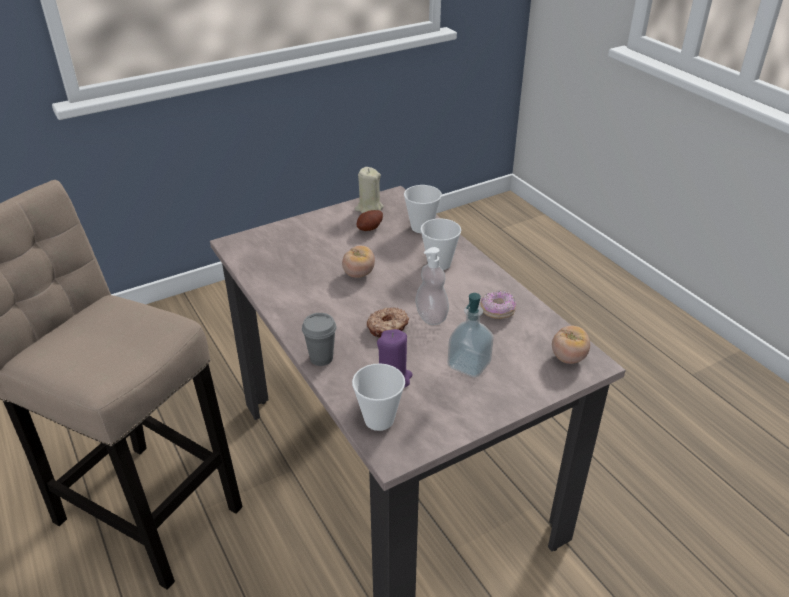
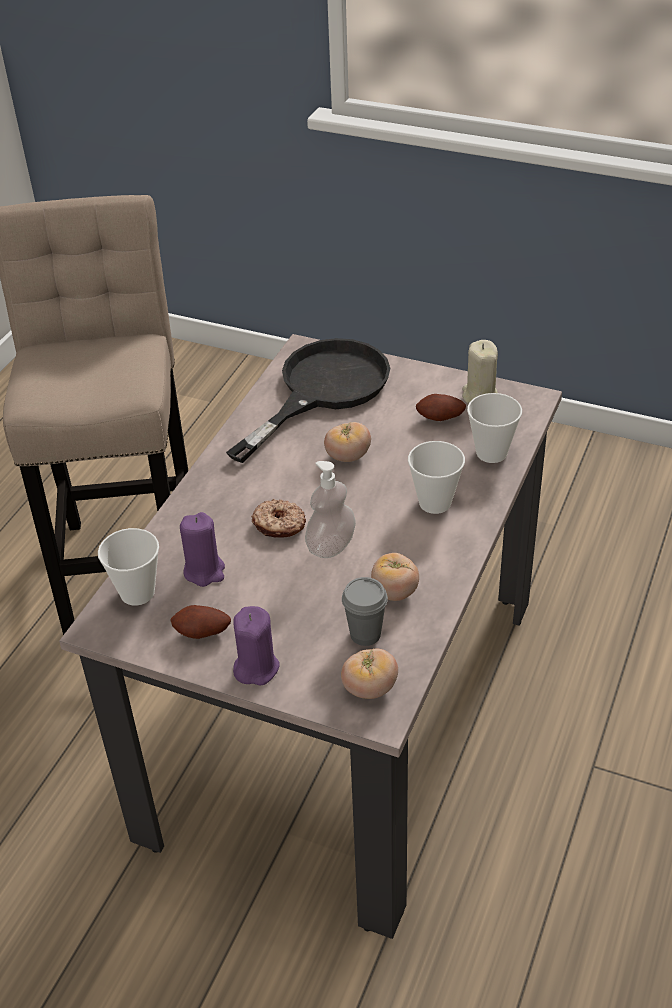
camera: 55 degrees right, 5 degrees up
(283, 254) = (322, 390): none -> black frying pan
(321, 358) = (188, 507): grey cup -> grey cup (365, 634)
(453, 406) = (202, 634): none -> potato
(469, 365) = (278, 614): soap dispenser -> none
(497, 311) = (395, 592): donut -> tomato
(507, 395) = (256, 667): none -> purple candle

